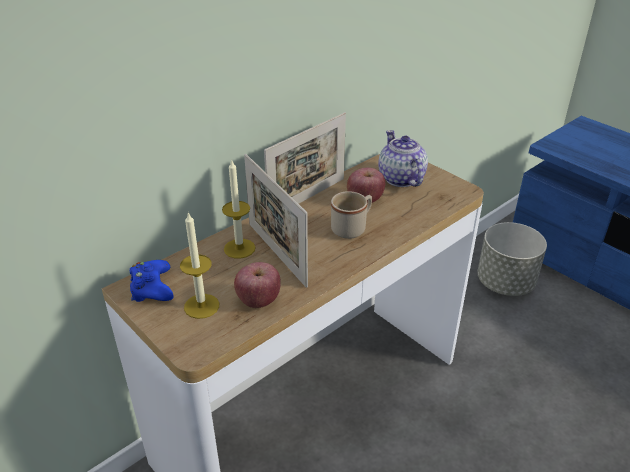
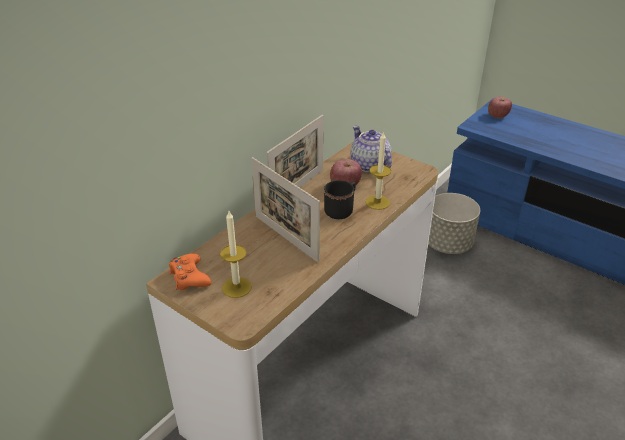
camera: 10 degrees left, 0 degrees up
(152, 288) = (189, 277): blue game controller -> orange game controller
(239, 248) = (253, 237): candle -> candle (377, 202)
(258, 300) = (282, 277): apple -> apple (497, 116)
(352, 228) = (341, 210): beige mug -> black mug

